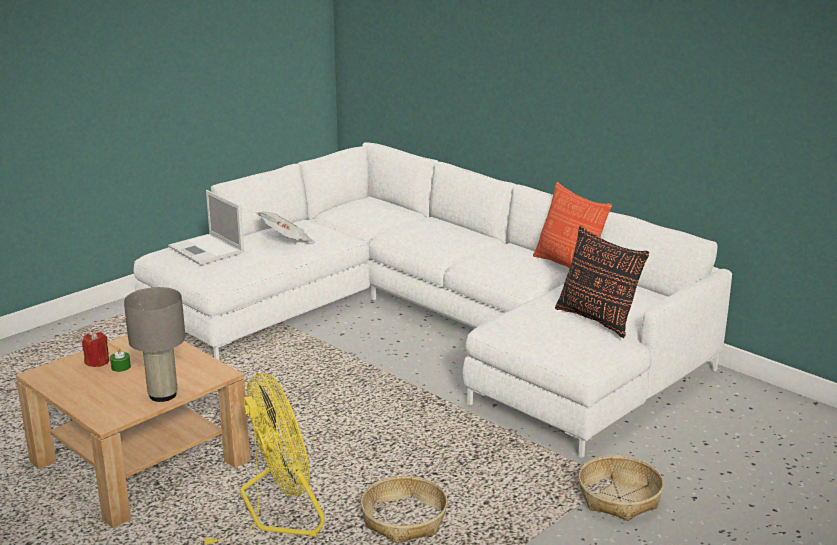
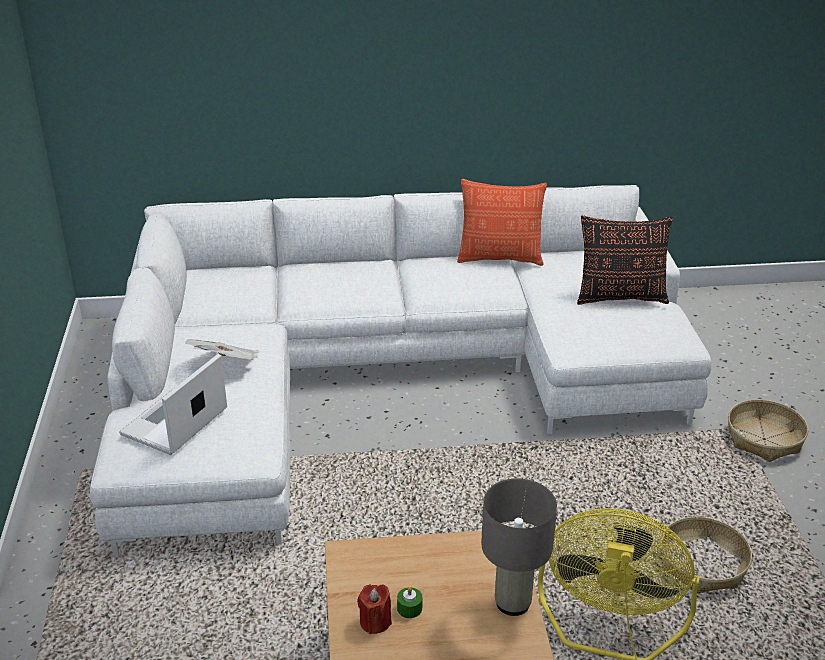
camera: 50 degrees left, 10 degrees up
(207, 250) = (173, 423): laptop -> laptop turned 120 degrees clockwise

